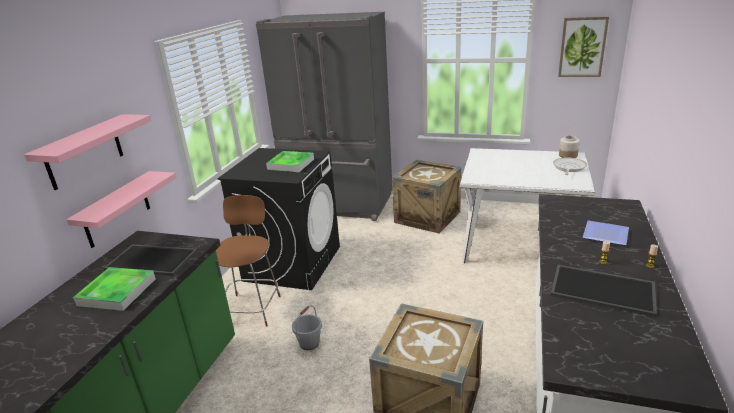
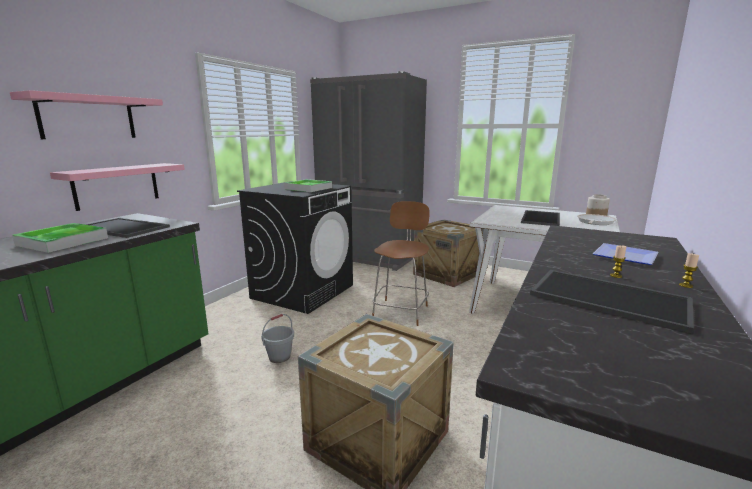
camera: 10 degrees right, 10 degrees down
(252, 308) = (244, 320): brown stool -> brown stool (401, 311)
(522, 168) = (542, 218): none -> tray
(582, 47) = (619, 113): picture -> none

